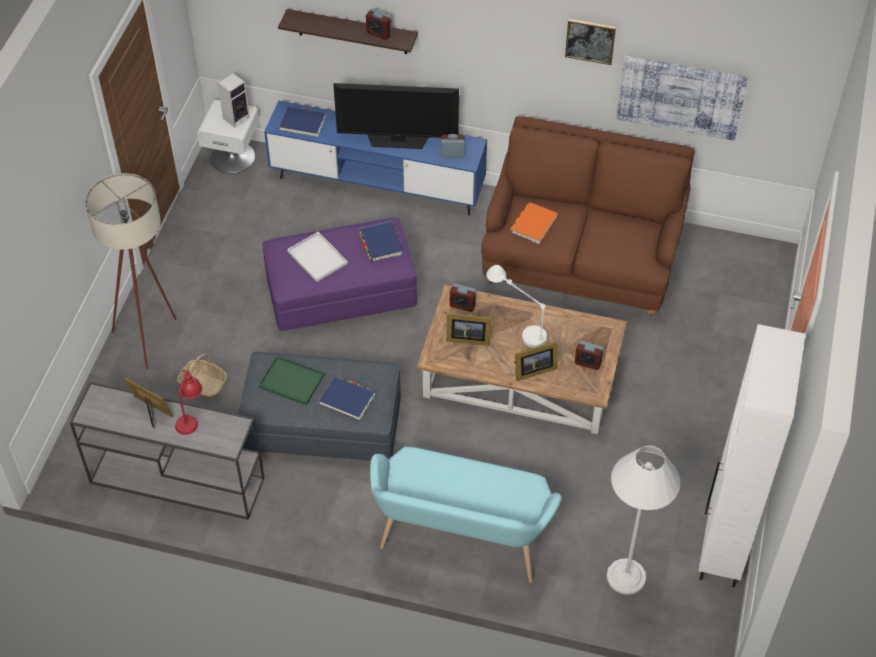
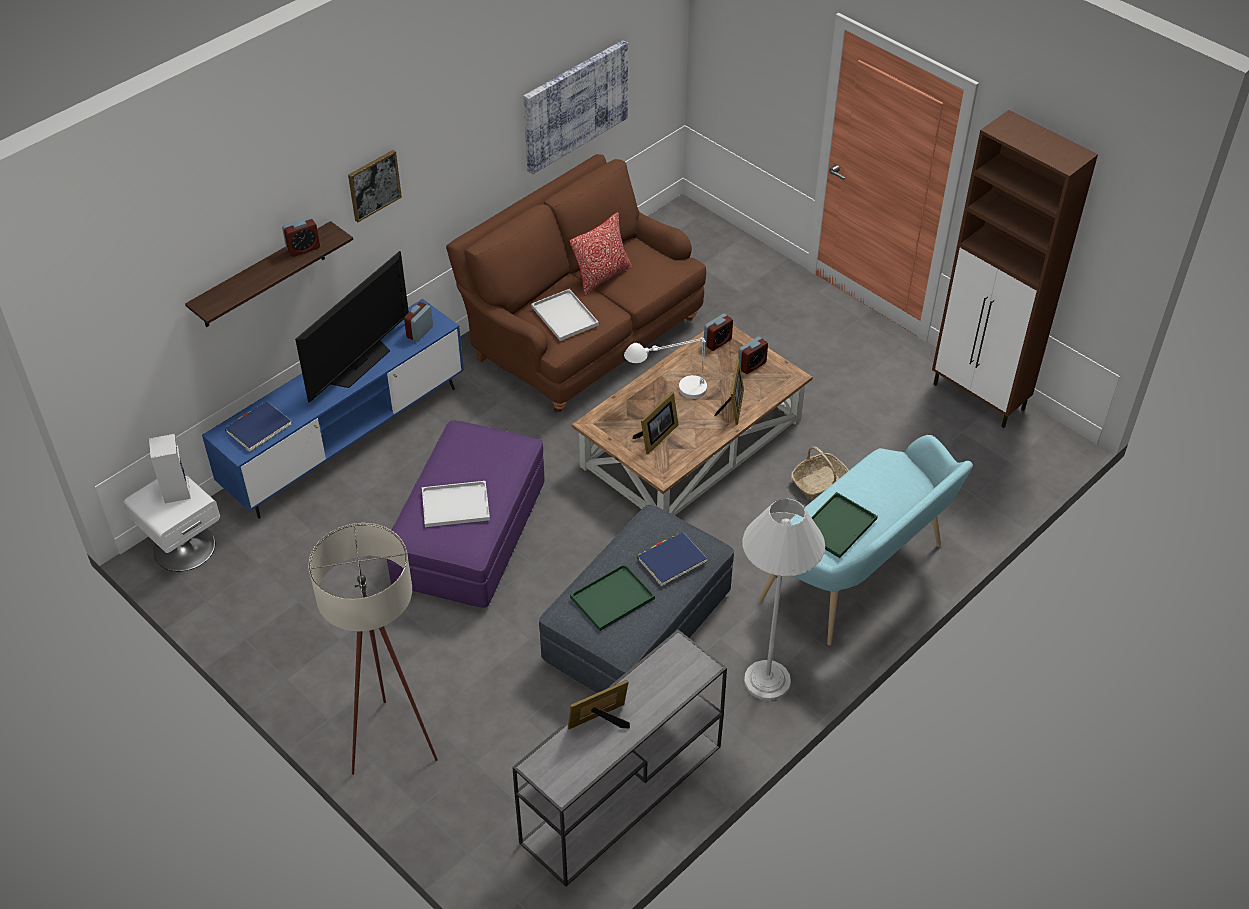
camera: 60 degrees left, 5 degrees down
(190, 417) = (636, 686): red table lamp -> none
(203, 384) = (502, 714): basket -> basket (819, 483)
(380, 243) = (480, 445): blue book -> none
(437, 482) = (837, 527): none -> green tray
(462, 305) = (611, 422): alarm clock -> alarm clock (717, 342)
(534, 224) = (566, 316): orange book -> white tray
(590, 41) = (491, 102): picture -> picture (374, 185)
(596, 225) = (602, 277): none -> pillow
(626, 576) = (972, 475): white floor lamp -> white floor lamp (767, 680)
(722, 548) = (979, 398): white cabinet -> brown cabinet

